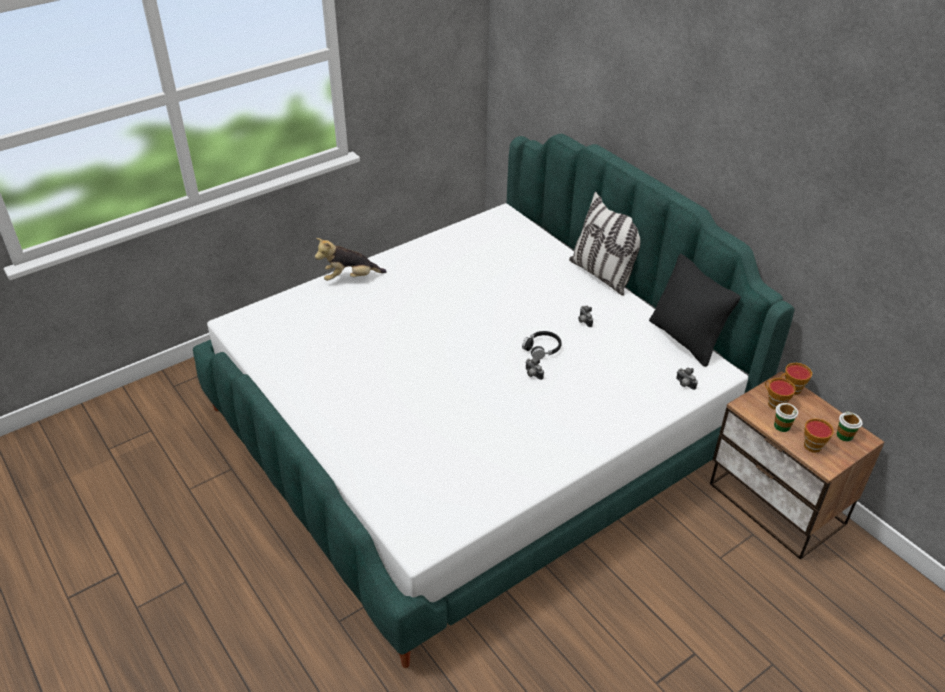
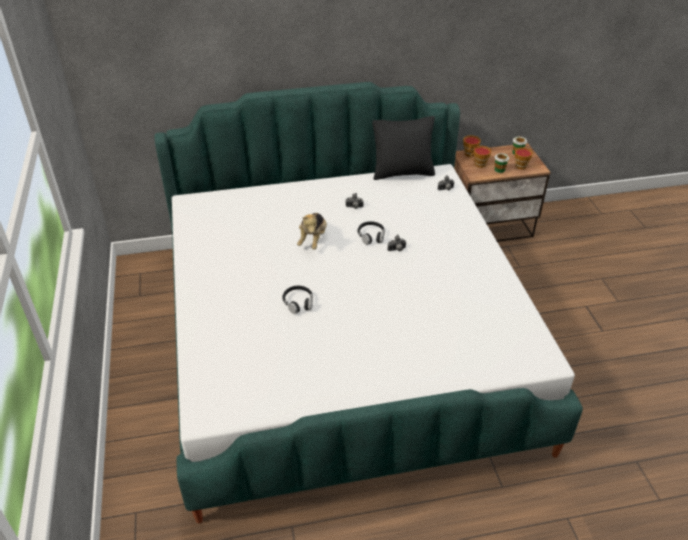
camera: 65 degrees left, 0 degrees up
(350, 278) = (198, 315): plush toy -> plush toy (313, 240)
(402, 331) = (298, 303): none -> black headphones
(602, 274) = (307, 181): pillow -> none

